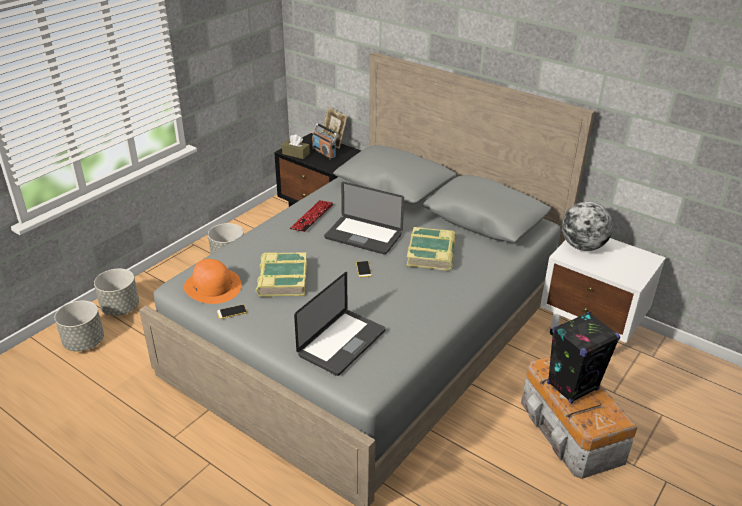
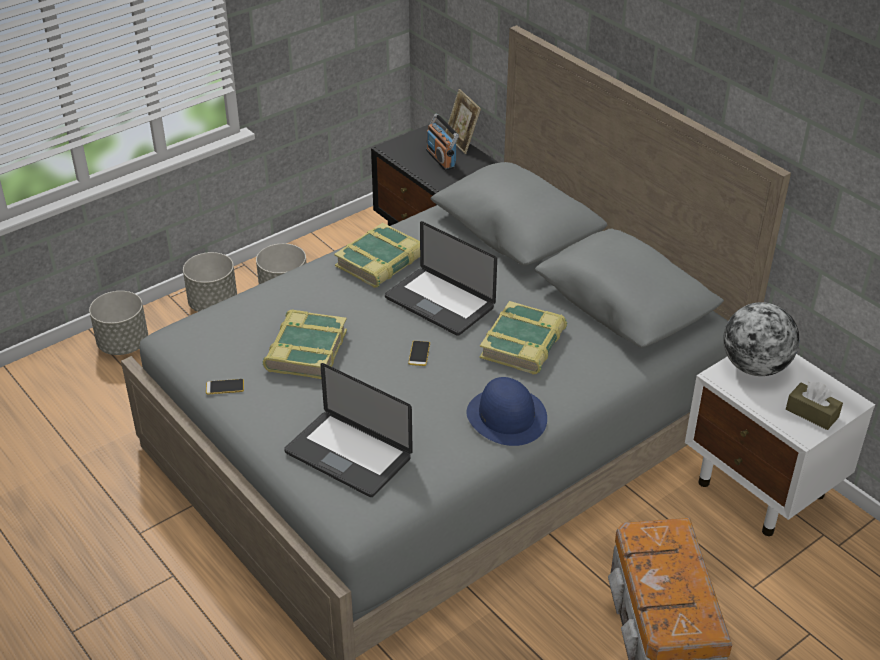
camera: 15 degrees right, 5 degrees up
(84, 342) = (66, 385): grey planter -> grey planter (213, 304)
(213, 286) = (213, 346): orange hat -> none
(296, 154) = (400, 155): brown tissue box -> brown tissue box (812, 413)
(312, 217) = (381, 262): keyboard -> book
(342, 343) = (348, 455): laptop -> laptop turned 75 degrees clockwise
(442, 300) = (507, 416): none -> blue hat
(572, 386) = (665, 569): black speaker -> none

